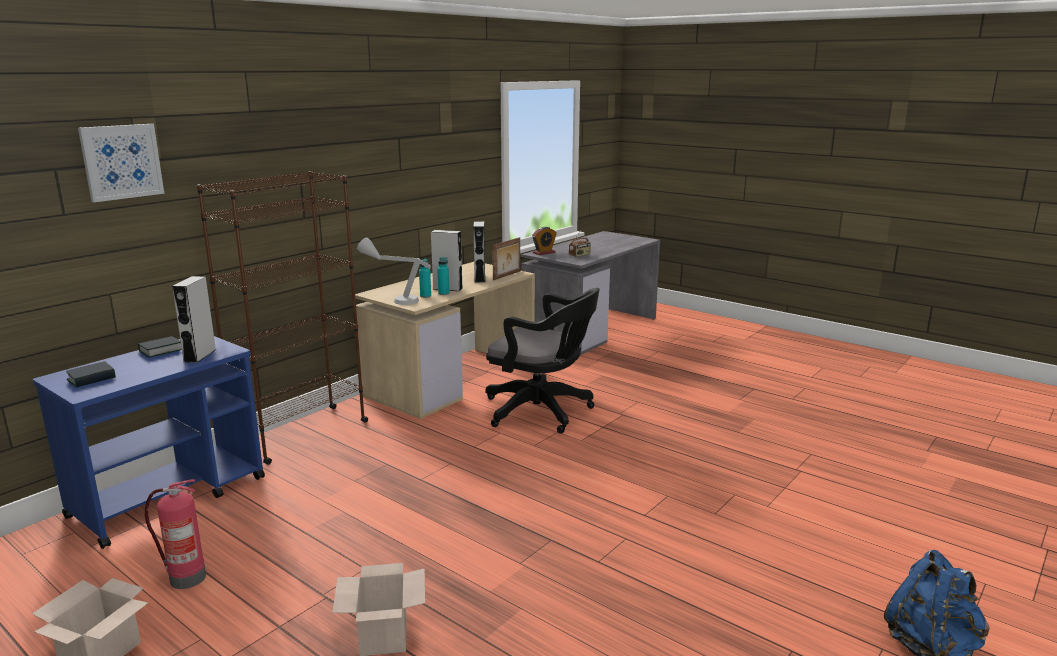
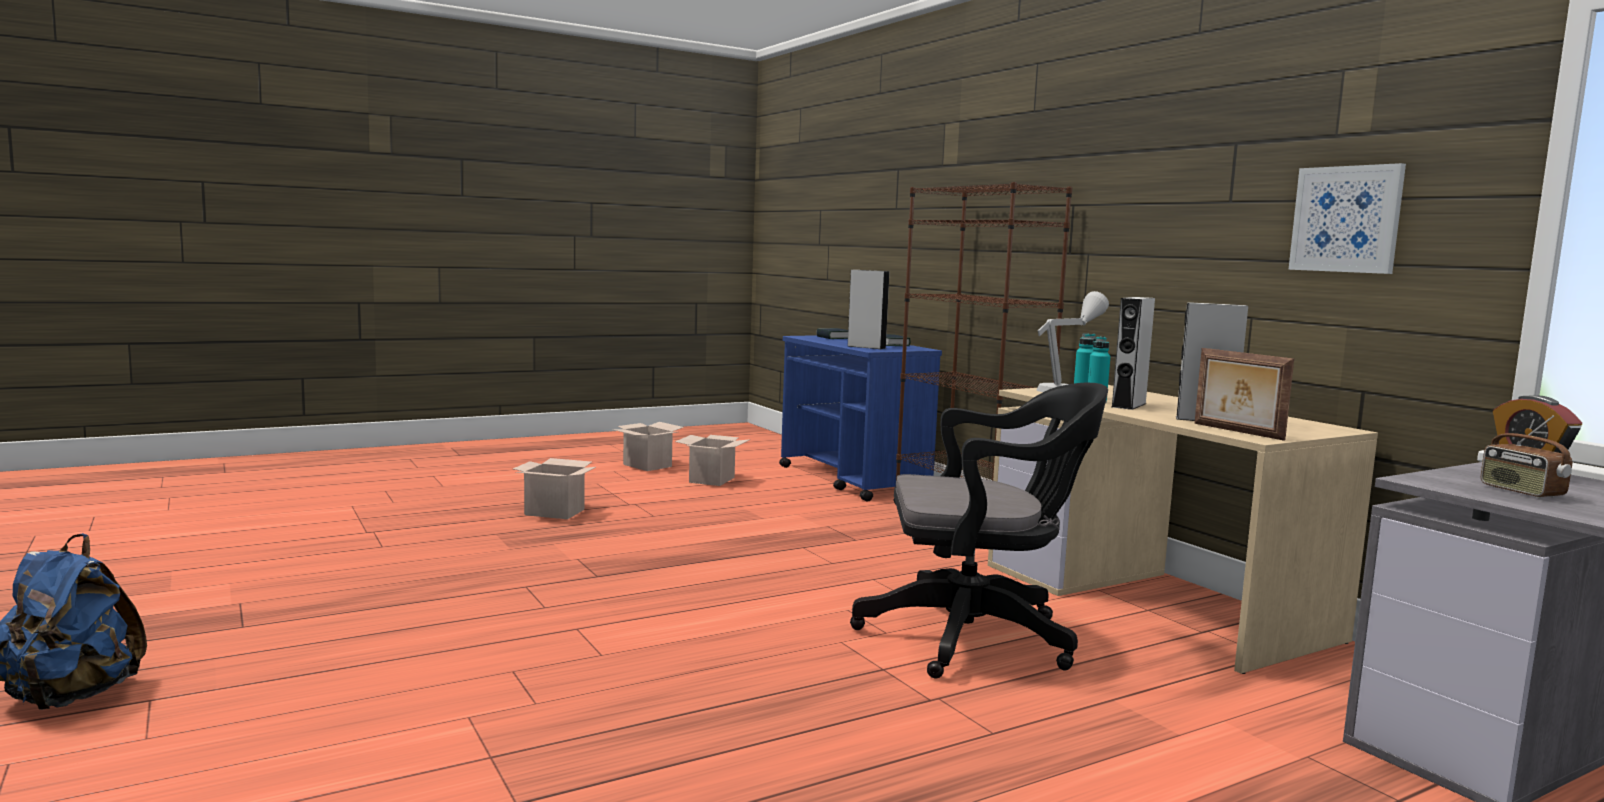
camera: 110 degrees right, 10 degrees down
(121, 161) = (929, 164): picture -> picture (1346, 219)
(186, 578) = (711, 479): fire extinguisher -> cardboard box
(542, 412) = (978, 637): black office chair -> black office chair turned 135 degrees counterclockwise

